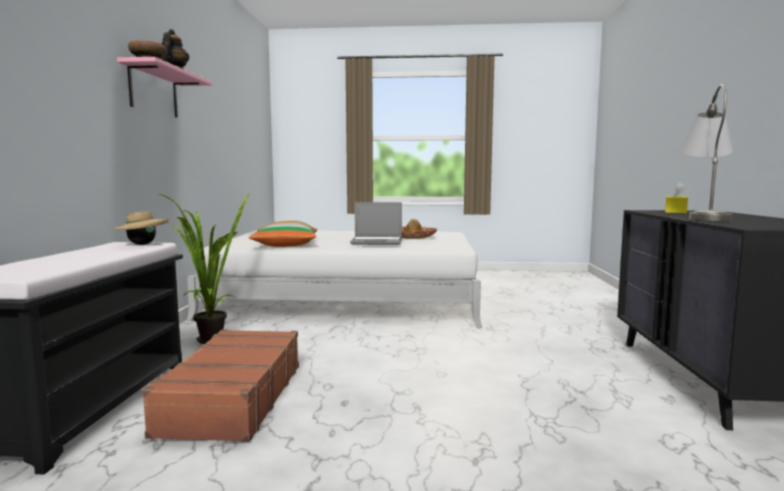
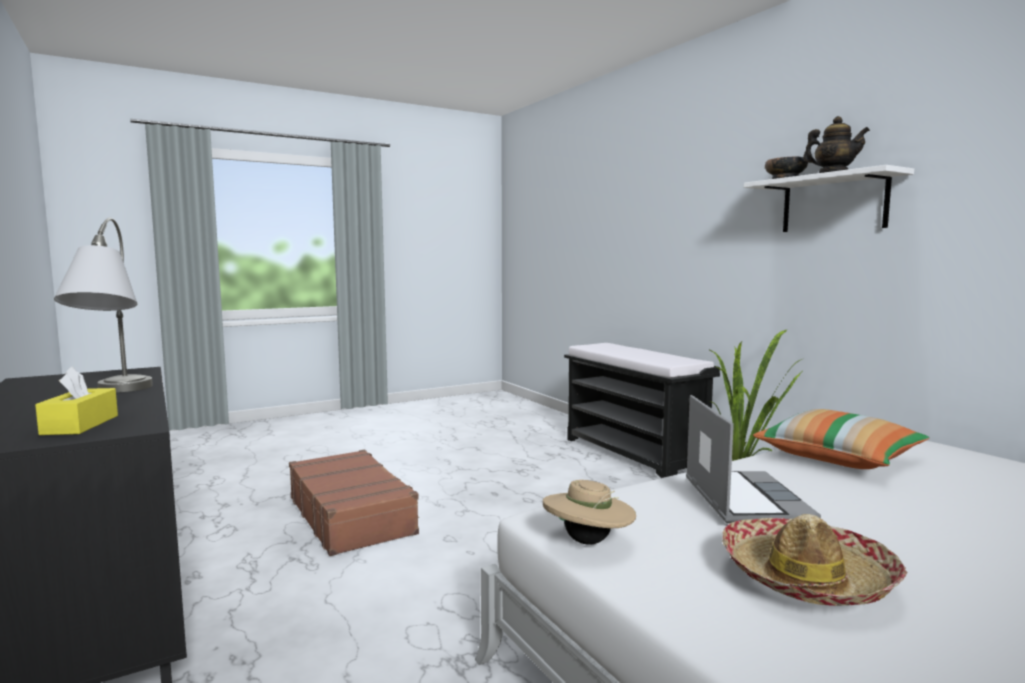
camera: 145 degrees right, 0 degrees up
(142, 244) = (673, 362): beige hat -> beige hat (588, 542)
(154, 91) = (833, 204): pink shelf -> white shelf
(232, 398) = (572, 476): brown suitcase -> brown suitcase (351, 515)
(377, 242) = (743, 499): laptop -> laptop turned 120 degrees clockwise

